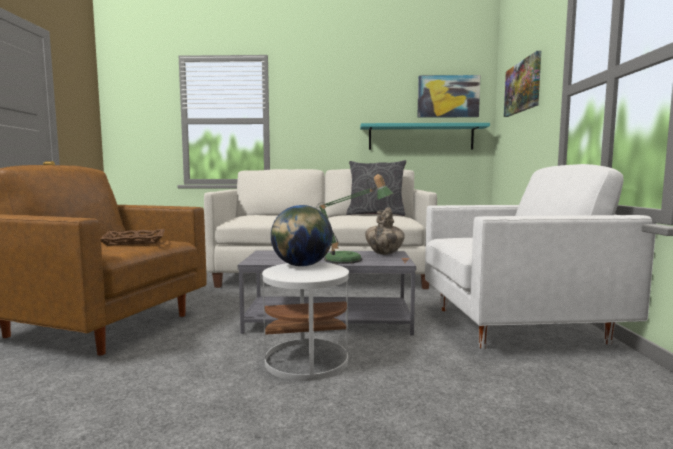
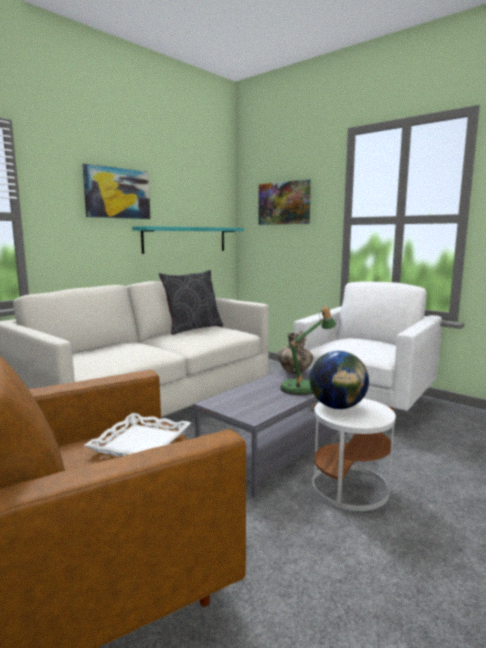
camera: 50 degrees left, 5 degrees up
(134, 241) = (141, 443): brown tray -> white tray
(448, 96) = (204, 199): picture -> picture (117, 193)

